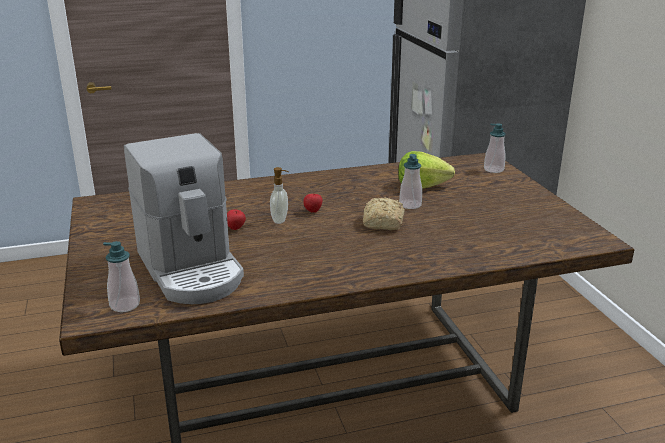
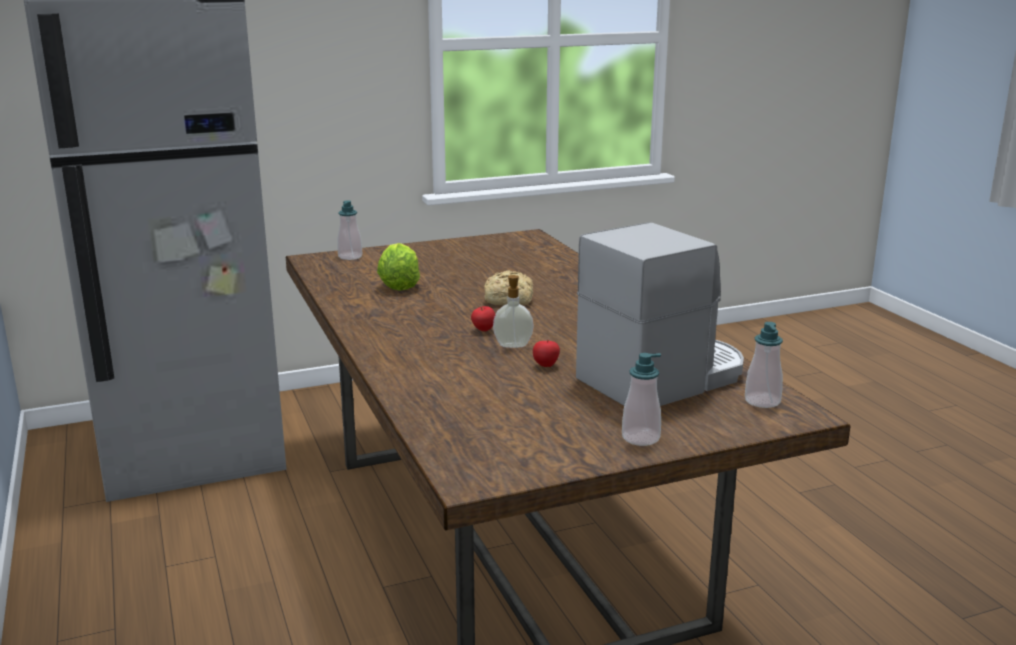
camera: 95 degrees left, 5 degrees down
(410, 205) = (457, 290): soap dispenser -> soap dispenser (640, 438)

